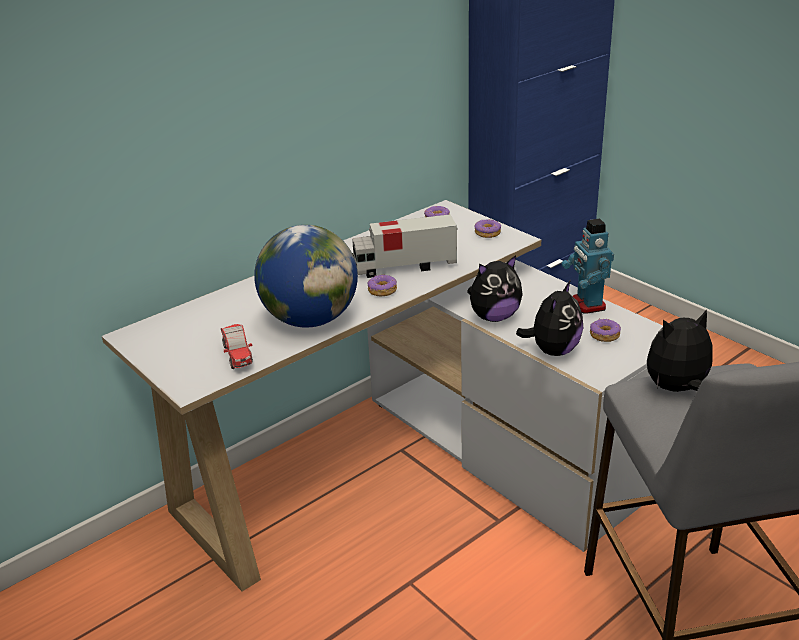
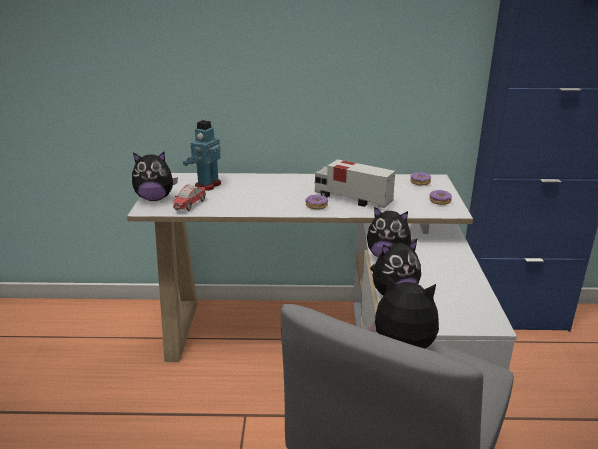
camera: 40 degrees right, 5 degrees down
(174, 368) = (155, 198): none -> plush toy
(310, 320) = (253, 204): globe -> none
(587, 305) = (467, 279): toy robot -> toy robot (207, 185)
(604, 335) = (447, 302): donut -> none

